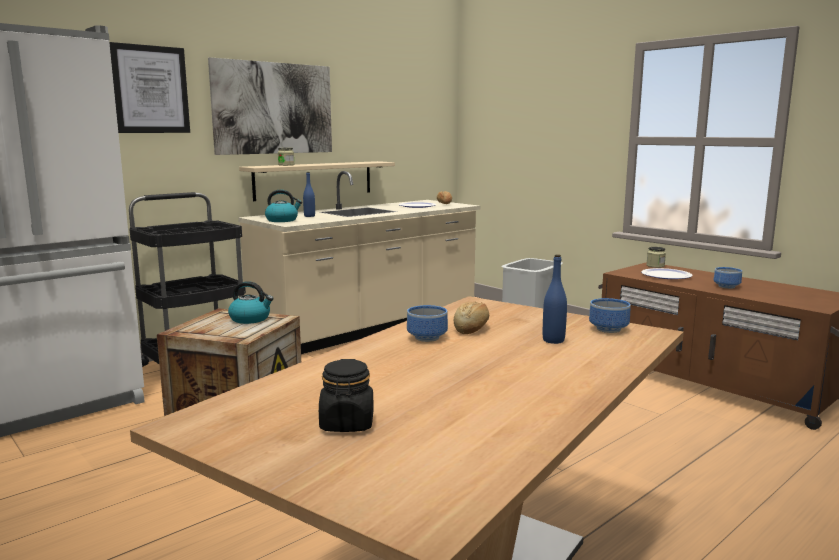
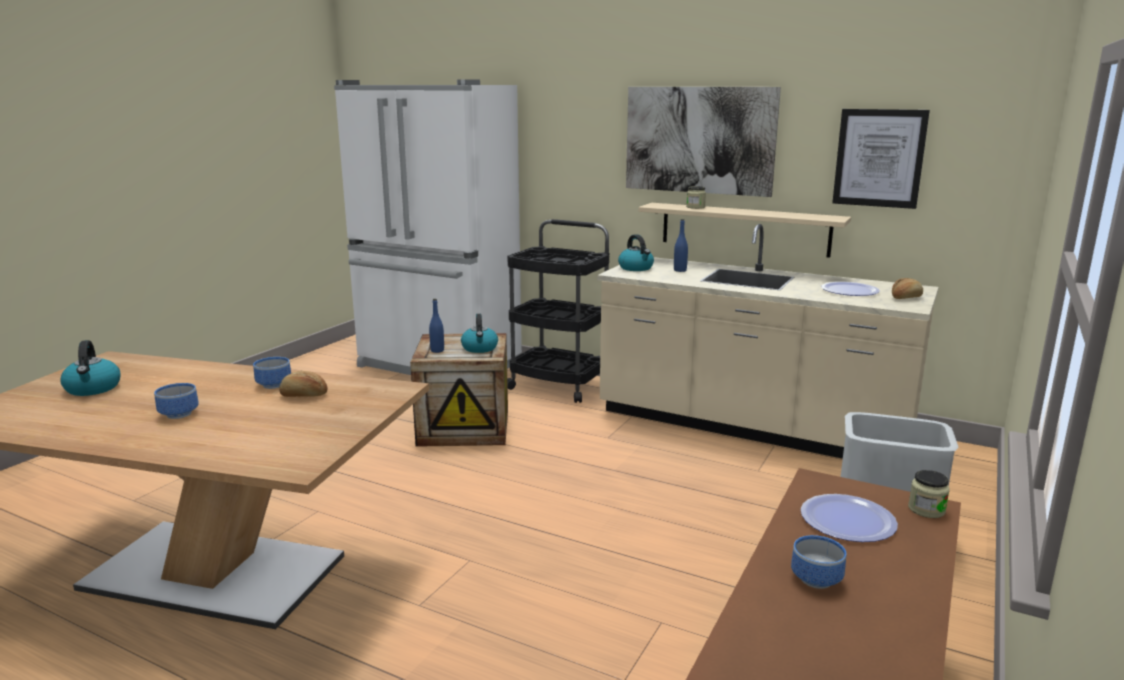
camera: 70 degrees right, 5 degrees up
(151, 89) = (574, 121): picture -> picture (879, 158)
(347, 424) = (93, 389): black jar -> kettle
(553, 340) = (267, 427): blue bottle -> blue bottle (437, 350)
(606, 329) = (308, 447): bowl -> bowl (179, 413)

